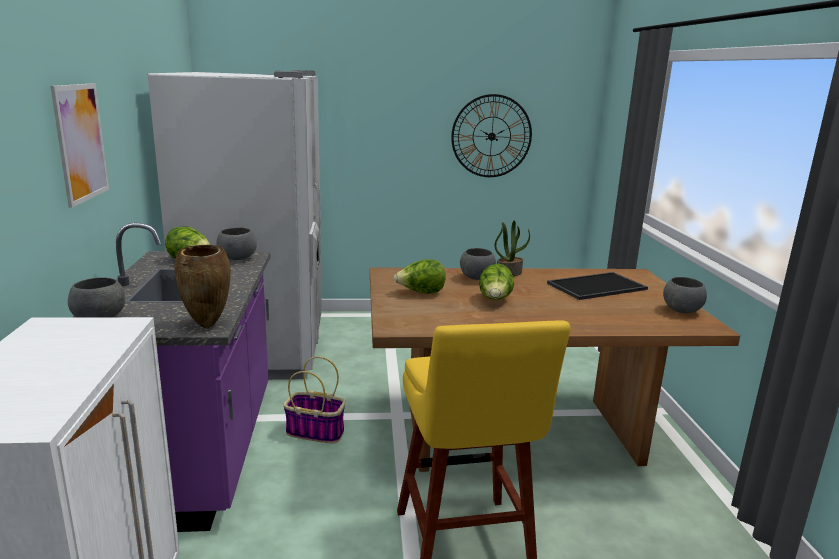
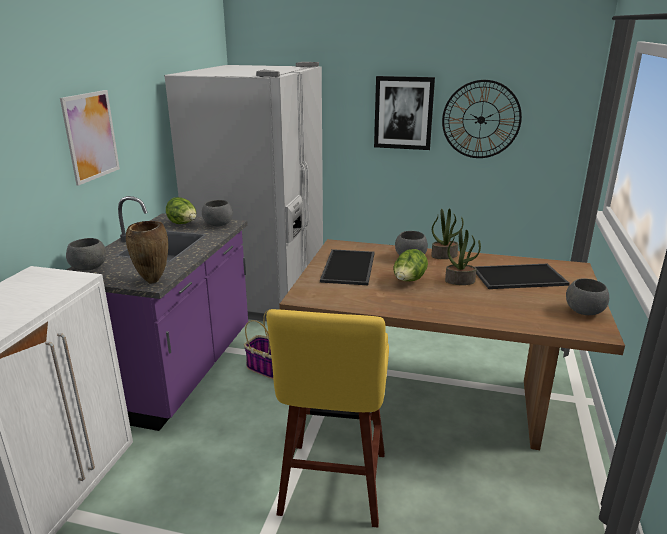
camera: 20 degrees right, 5 degrees up
(409, 130) = (403, 113): none -> picture
(421, 293) = (349, 267): lettuce -> tray
(545, 295) = (460, 281): none -> potted plant

